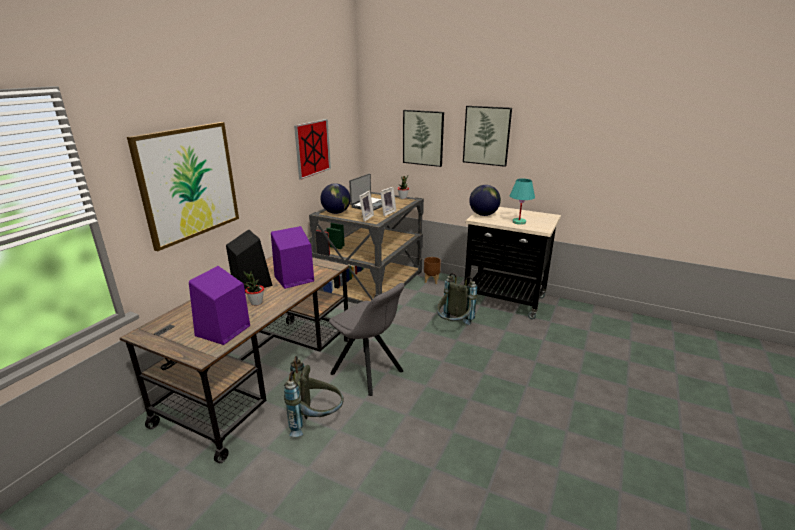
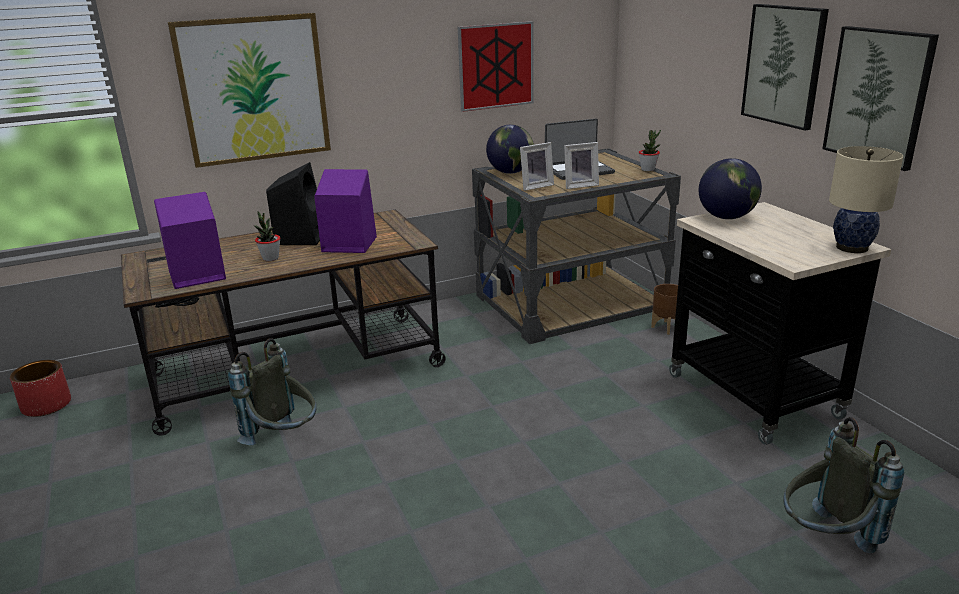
camera: 40 degrees right, 0 degrees up
(77, 494) = (46, 405): none -> red planter
(368, 372) = (409, 412): grey chair -> none
(423, 138) = (694, 64): picture -> picture (878, 96)
(453, 326) = (607, 403): grey backpack -> grey backpack (825, 540)
(519, 222) = (770, 241): turquoise table lamp -> none
(549, 217) = (851, 247): none -> beige table lamp

